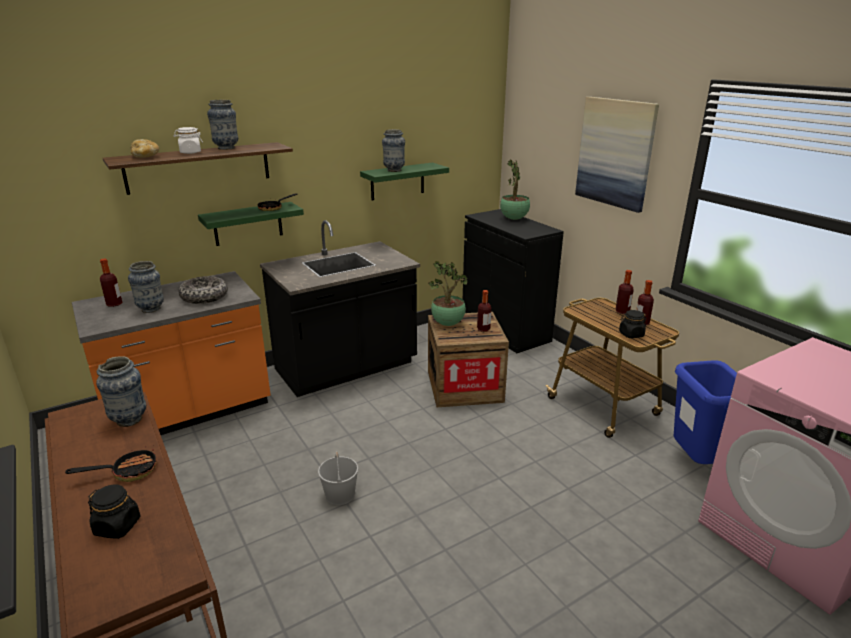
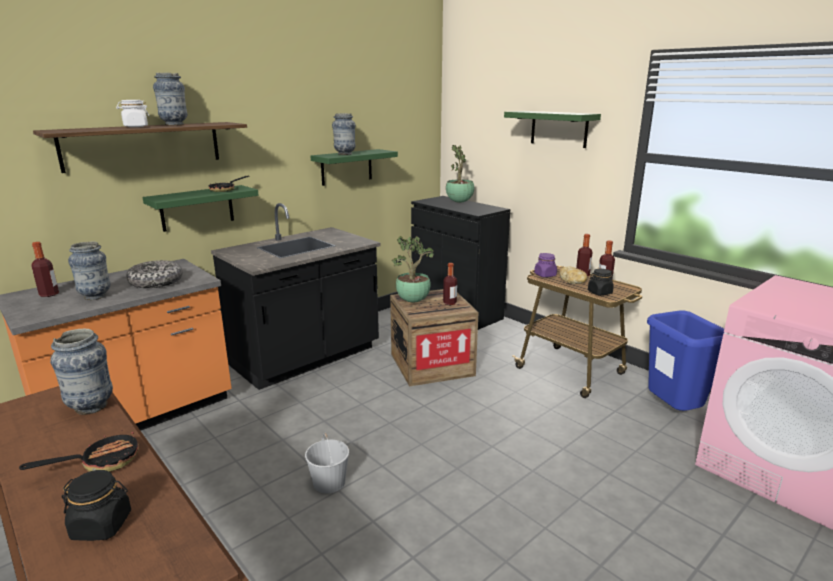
camera: 10 degrees left, 5 degrees down
(145, 157) = (85, 129): bread -> bread (573, 282)
(582, 308) = (545, 275): none -> purple jar
(615, 153) = (559, 129): picture -> green shelf

